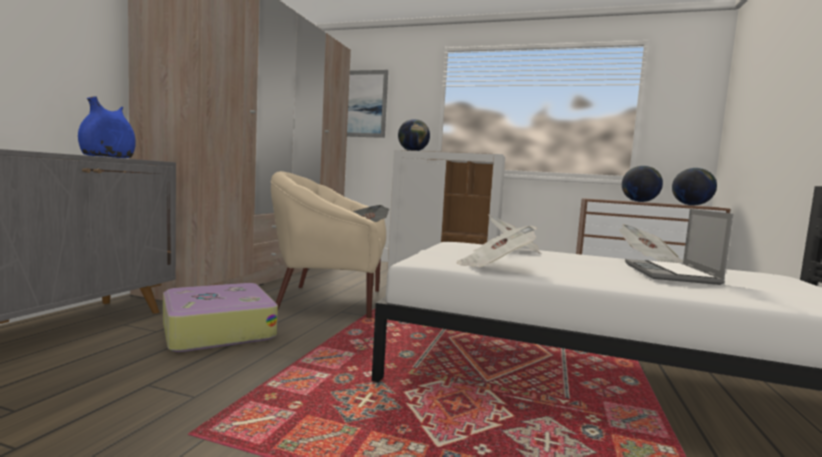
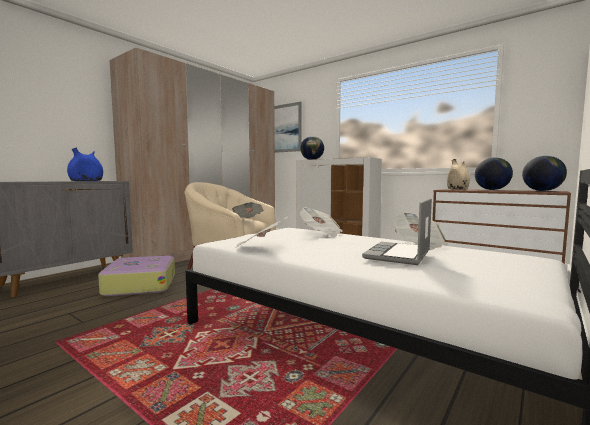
camera: 20 degrees right, 0 degrees up
(601, 199) = (457, 189): none -> beige vase

